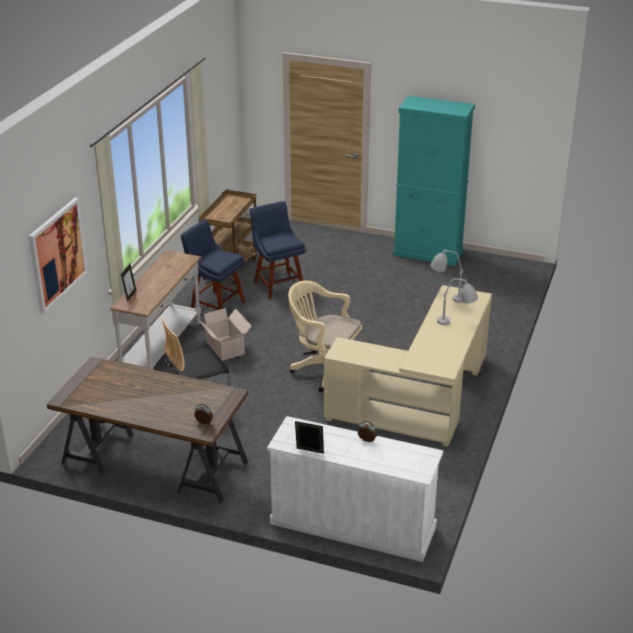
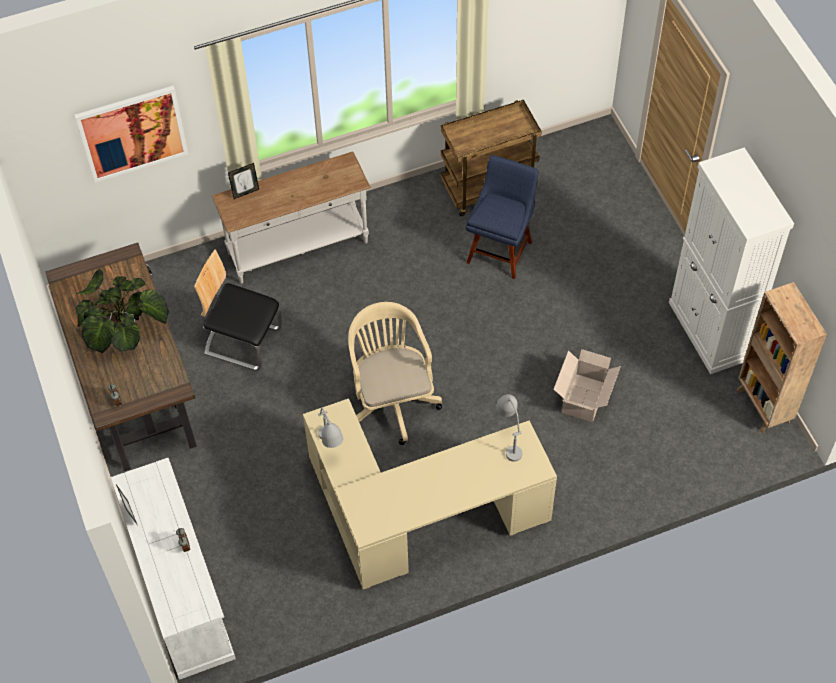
camera: 50 degrees right, 25 degrees up
(148, 393) = (122, 328): none -> potted plant
(215, 304) = (410, 229): blue chair -> none
(225, 348) = (346, 296): cardboard box -> cardboard box (583, 399)
(428, 253) = (709, 331): turquoise cabinet -> white cabinet
(457, 324) = (462, 485): grey table lamp -> grey table lamp (331, 448)
(497, 262) = (763, 407): none -> brown bookcase

